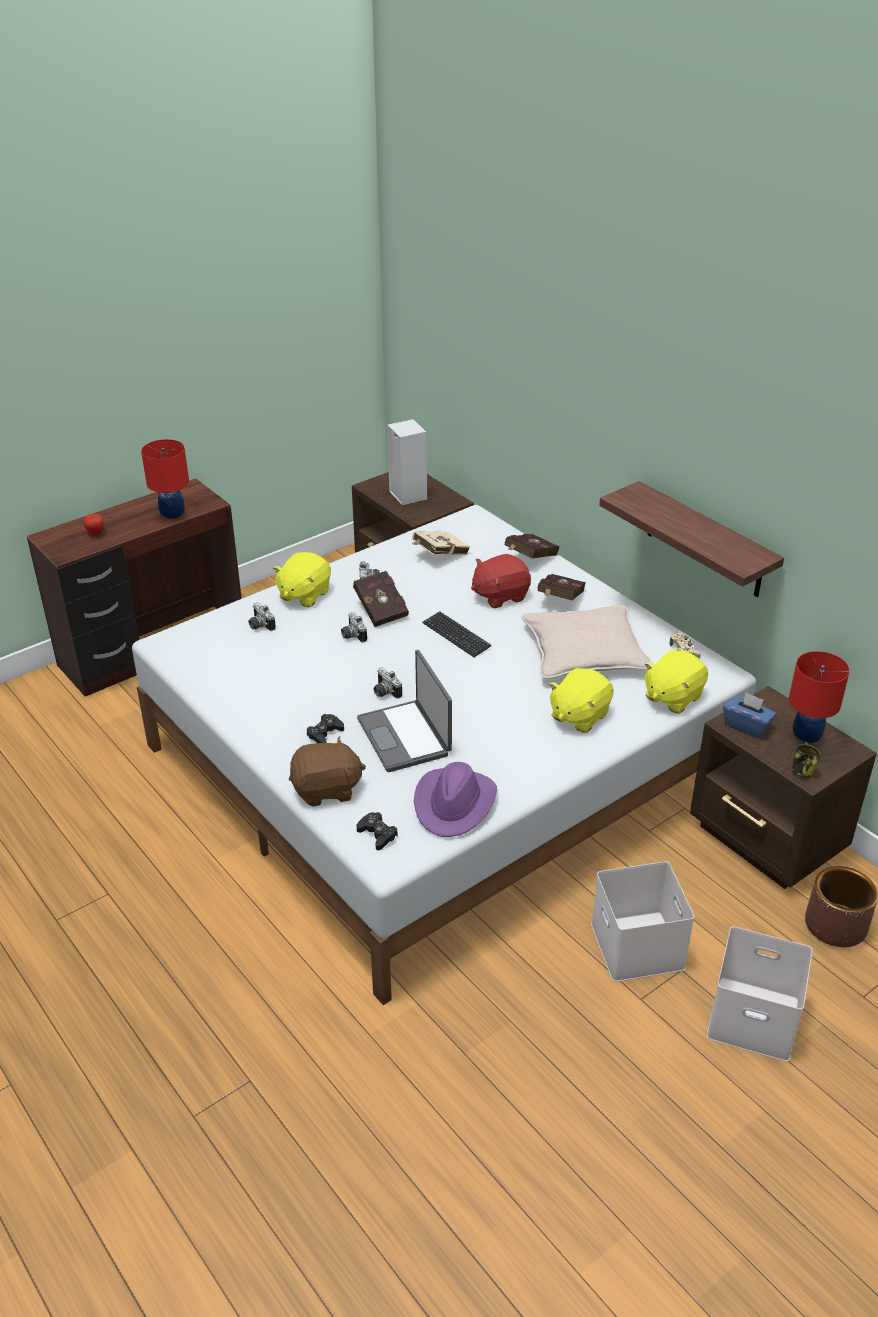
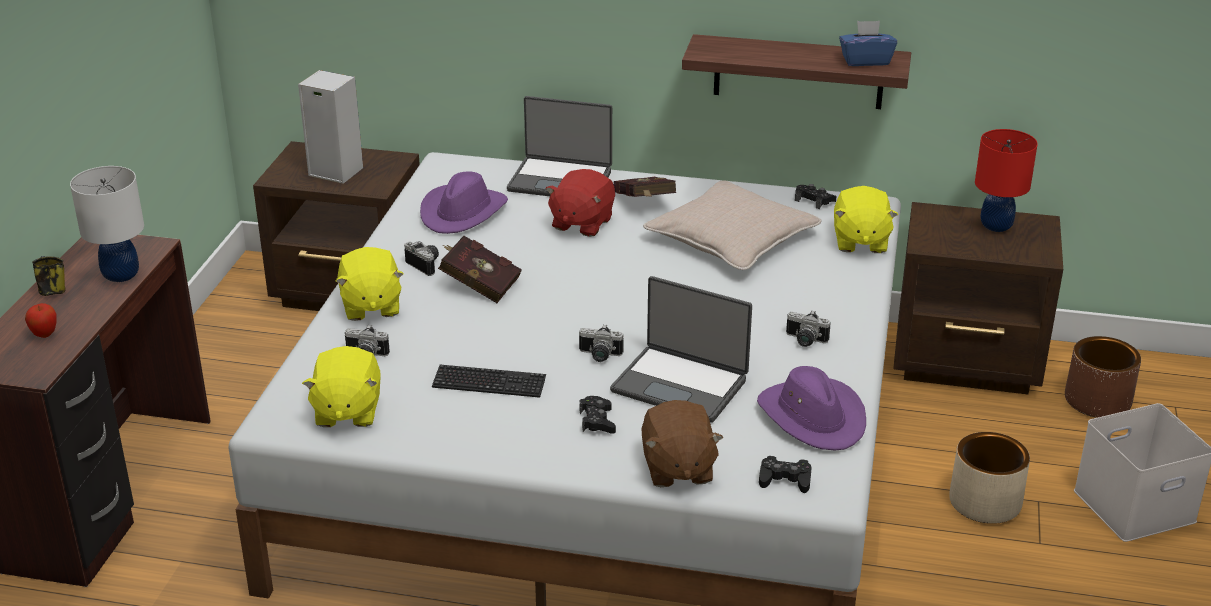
camera: 40 degrees left, 5 degrees down
(171, 515) = (120, 277): red table lamp -> white table lamp
(326, 790) = (677, 468): brown plush toy -> brown plush toy turned 135 degrees clockwise
(352, 635) = (485, 321): camera -> camera (804, 341)
(438, 555) = (463, 212): beige book -> purple hat
(456, 635) = (592, 275): keyboard -> keyboard (489, 383)
(529, 559) = (560, 180): red book -> laptop
(579, 716) = (807, 292): yellow plush toy -> yellow plush toy (346, 411)
(639, 947) = (985, 503): white storage box -> beige planter
(684, 650) = (814, 200): beige game controller -> black game controller
(747, 726) = (942, 240): blue tissue box -> blue tissue box (865, 61)
(802, 771) = (1030, 254): mug -> mug (52, 291)

